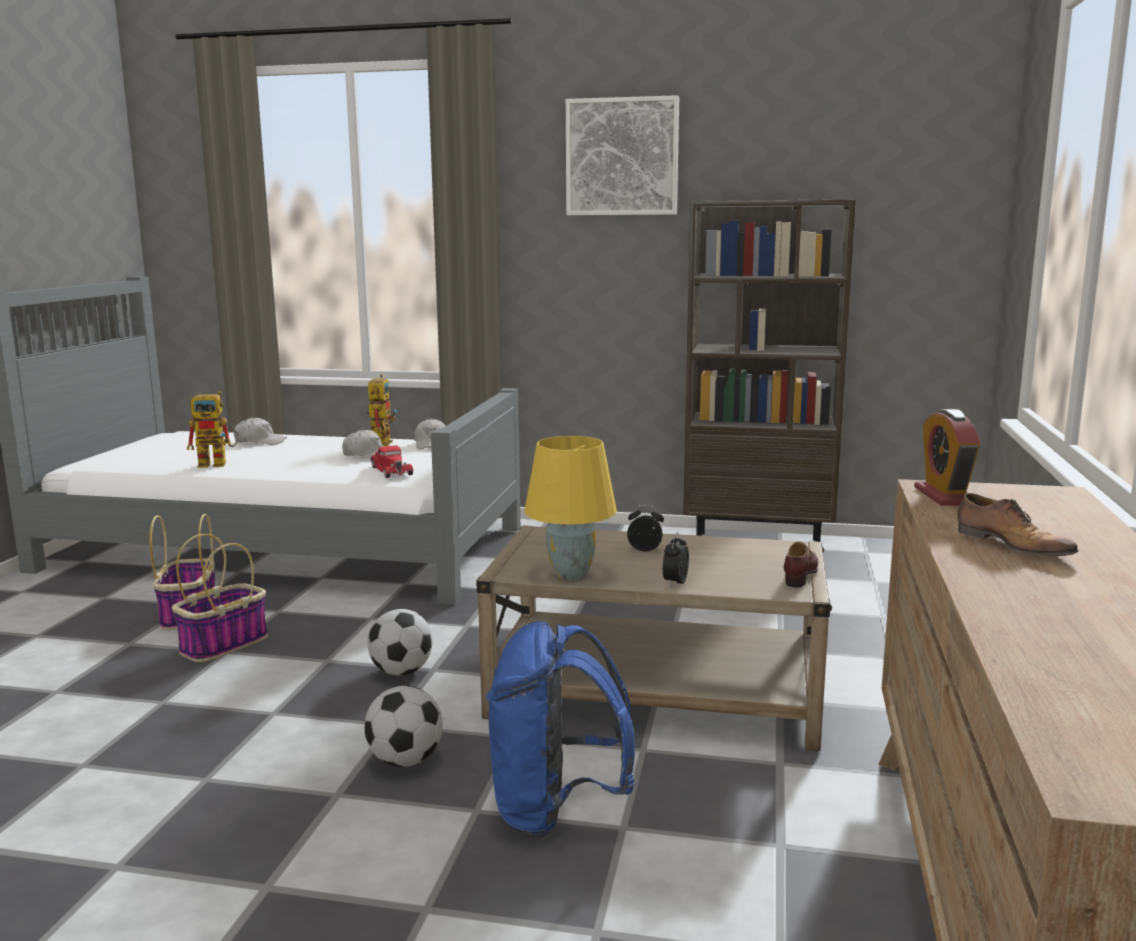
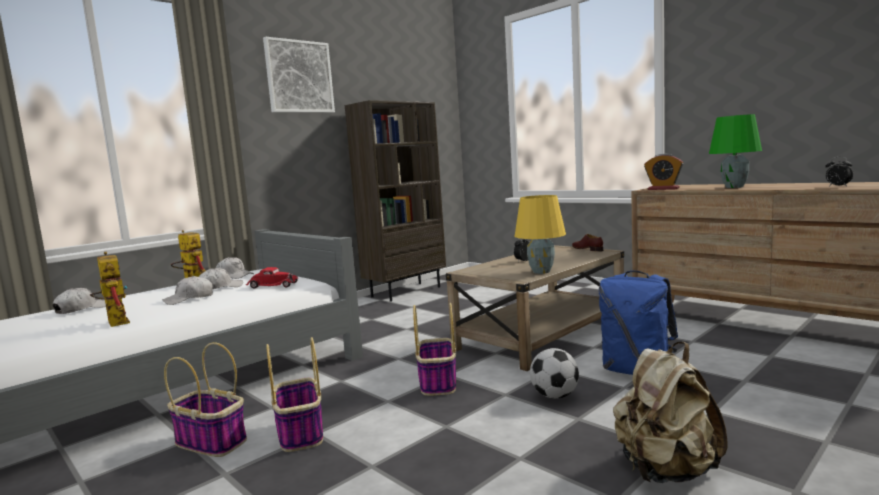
camera: 55 degrees left, 5 degrees down
(200, 891) = (666, 471): none -> beige backpack
(219, 464) = (114, 322): toy robot -> toy robot turned 60 degrees counterclockwise
(314, 460) = (189, 299): none -> white cap
(401, 671) = (437, 382): football -> basket
(675, 583) = (575, 261): alarm clock -> alarm clock (837, 186)
(1011, 545) = (733, 187): shoe -> green table lamp

